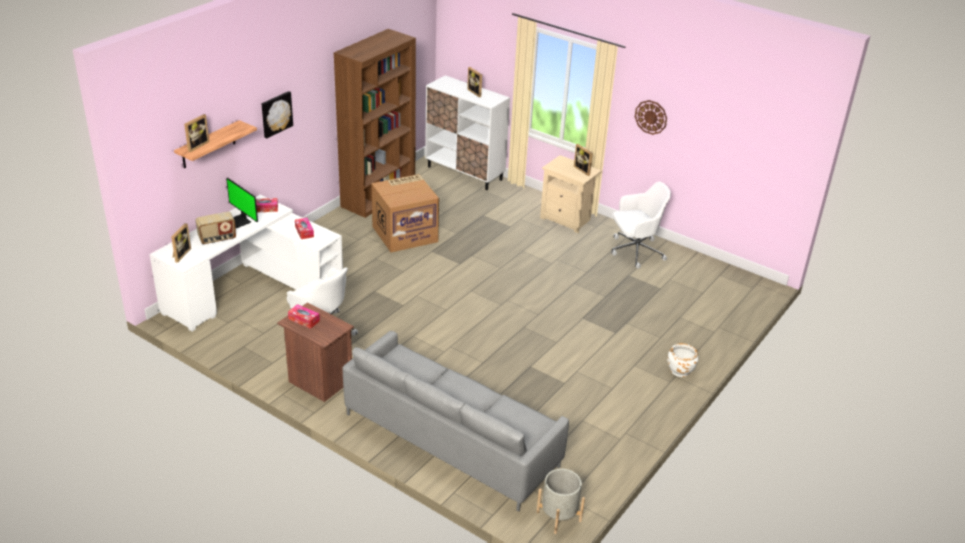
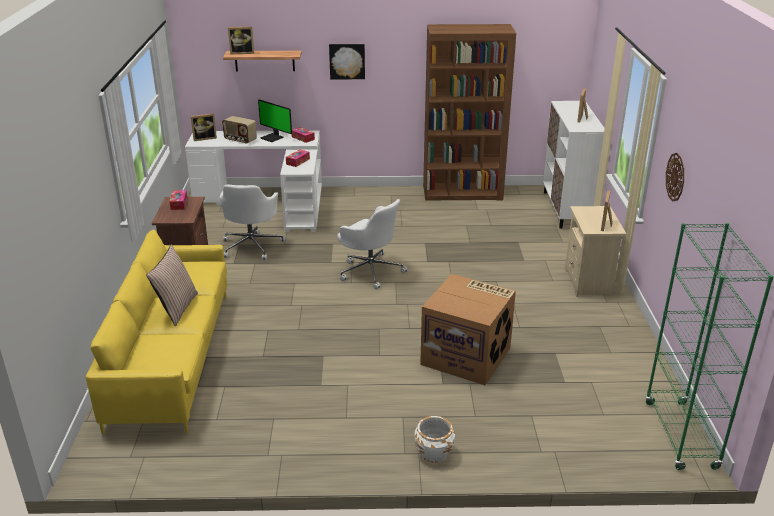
camera: 55 degrees right, 5 degrees down
(239, 221) = (273, 138): monitor -> monitor turned 60 degrees counterclockwise
(405, 233) = (431, 223): cardboard box -> cardboard box (467, 355)
(452, 439) = (173, 357): grey sofa -> yellow sofa
(456, 392) = (177, 308): none -> pillow
(558, 516) = (112, 461): grey planter -> none
(635, 251) = (604, 340): white office chair -> white office chair (370, 271)
(743, 279) = (680, 435): none -> green bookcase

